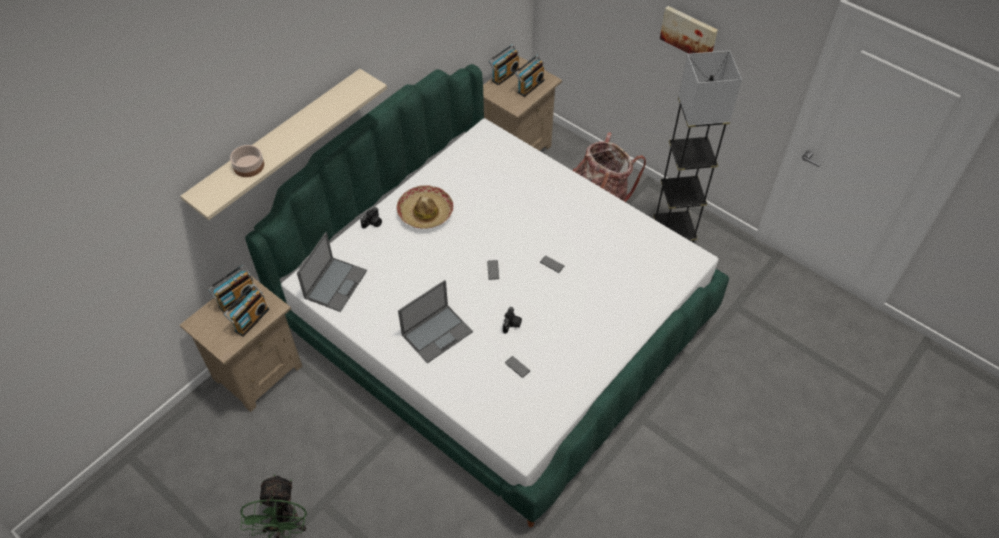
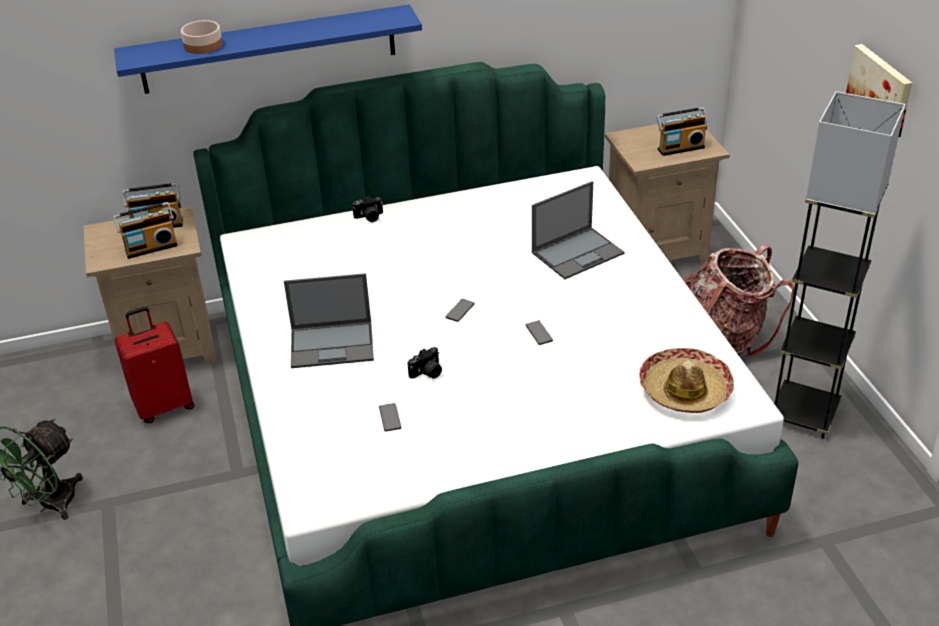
camera: 35 degrees right, 15 degrees down
(279, 142) = (269, 49): beige shelf -> blue shelf
(295, 416) = (164, 406): none -> red suitcase
(336, 283) = (273, 256): laptop -> laptop (578, 252)
(425, 212) = (437, 228): hat -> hat (684, 390)
(504, 75) = (658, 128): radio -> none

